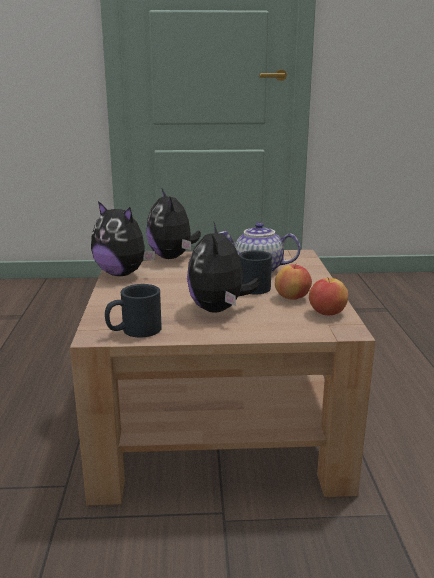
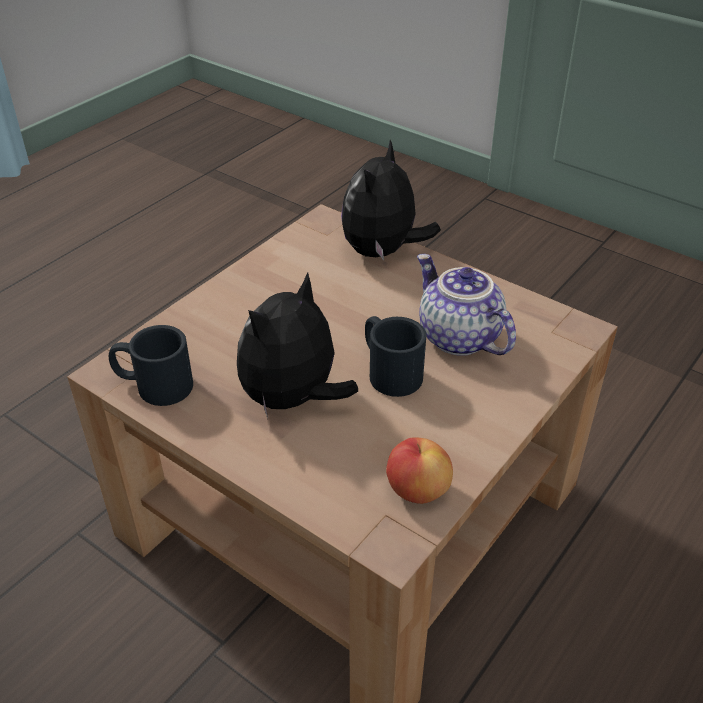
camera: 40 degrees right, 20 degrees up
(122, 273) = (279, 260): plush toy -> none
(292, 297) = (418, 427): apple -> none

